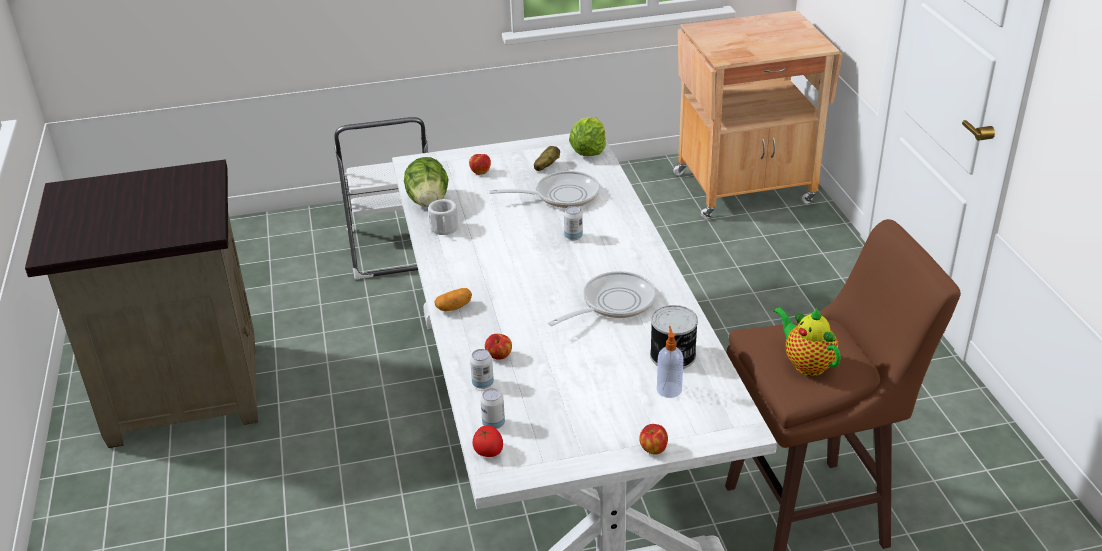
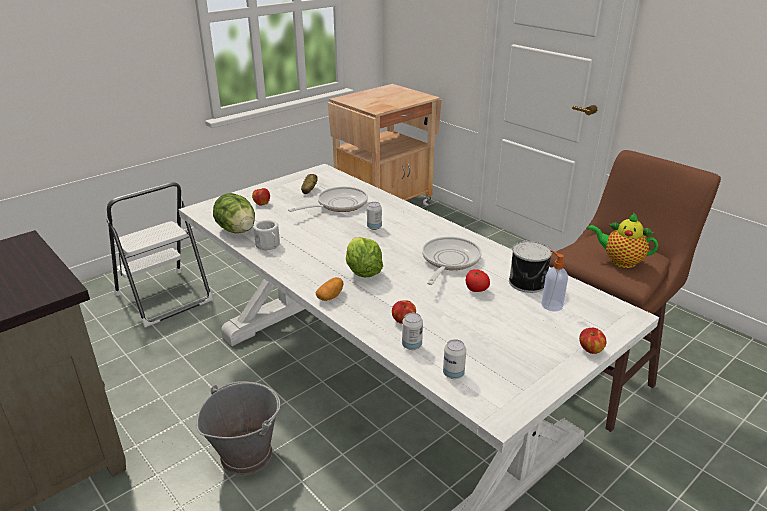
camera: 30 degrees left, 5 degrees down
(368, 448) = (246, 454): none -> grey bucket
(488, 451) = (472, 398): tomato -> tomato (476, 289)
(588, 151) = (330, 176): lettuce -> lettuce (363, 272)

